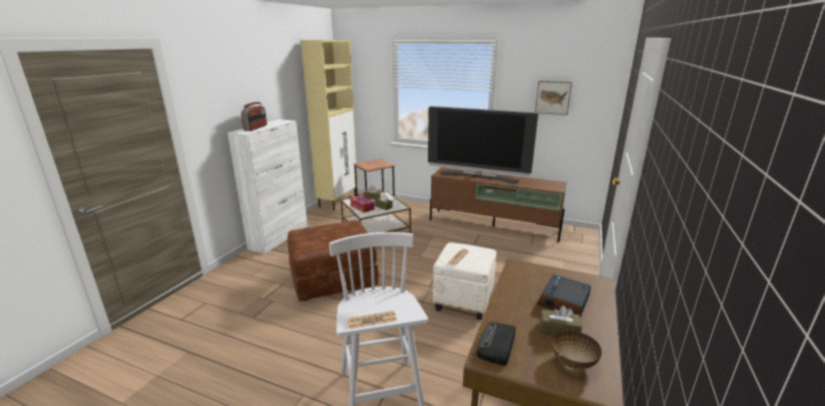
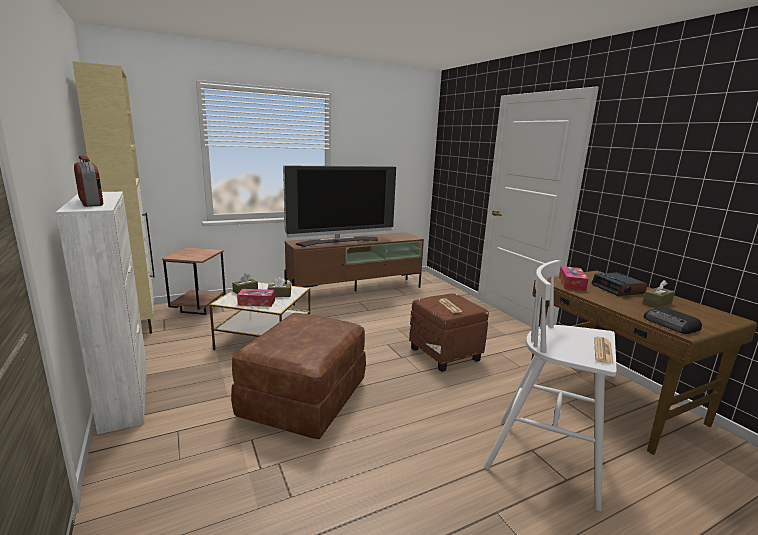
camera: 50 degrees left, 5 degrees down
(464, 301) = (445, 354): white ottoman -> brown ottoman
(528, 275) = (571, 284): none -> tissue box
(553, 97) = (383, 154): picture -> none
(573, 362) = (698, 313): bowl -> none

